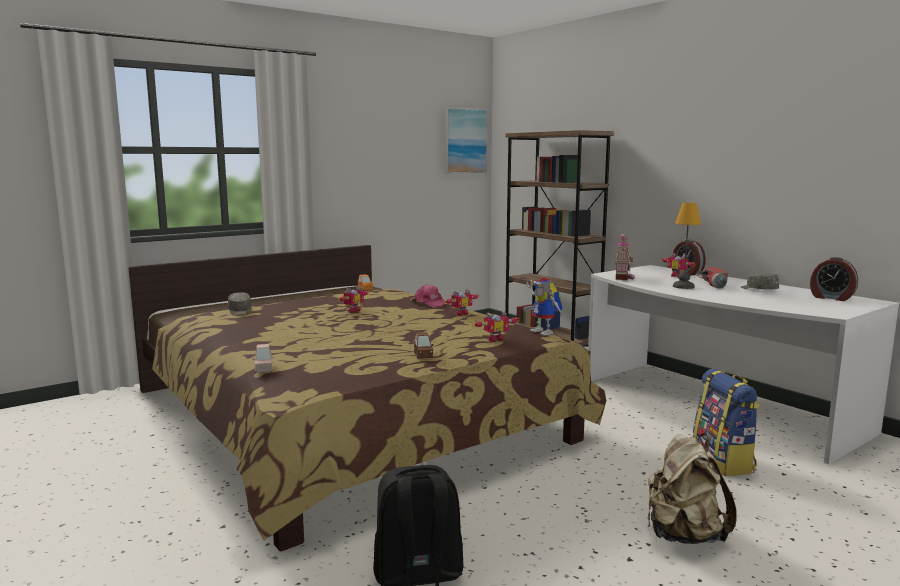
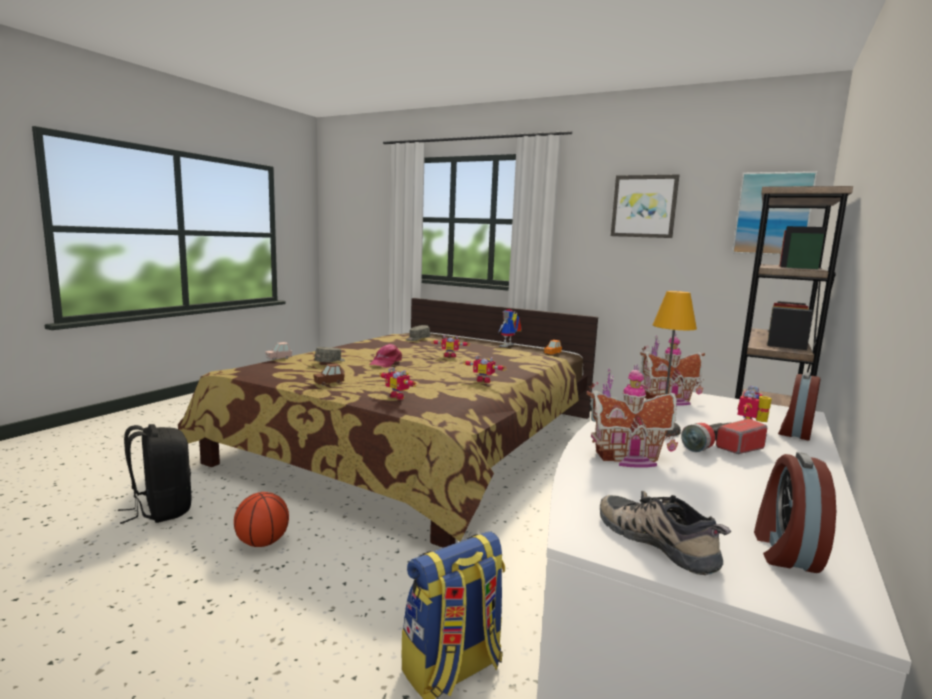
camera: 65 degrees right, 0 degrees up
(379, 134) = (644, 206): none -> picture
(430, 303) = (513, 370): pink cap -> pink cap (386, 363)
(536, 515) = (263, 543): none -> basketball
(546, 332) = (449, 411): toy robot -> toy robot (508, 346)
(683, 535) = (229, 636): beige backpack -> none
(733, 297) = (629, 459): none -> toy house
(758, 289) = (741, 480): grey cap -> grey cap (330, 362)
(831, 307) = (659, 541): none -> shoe

